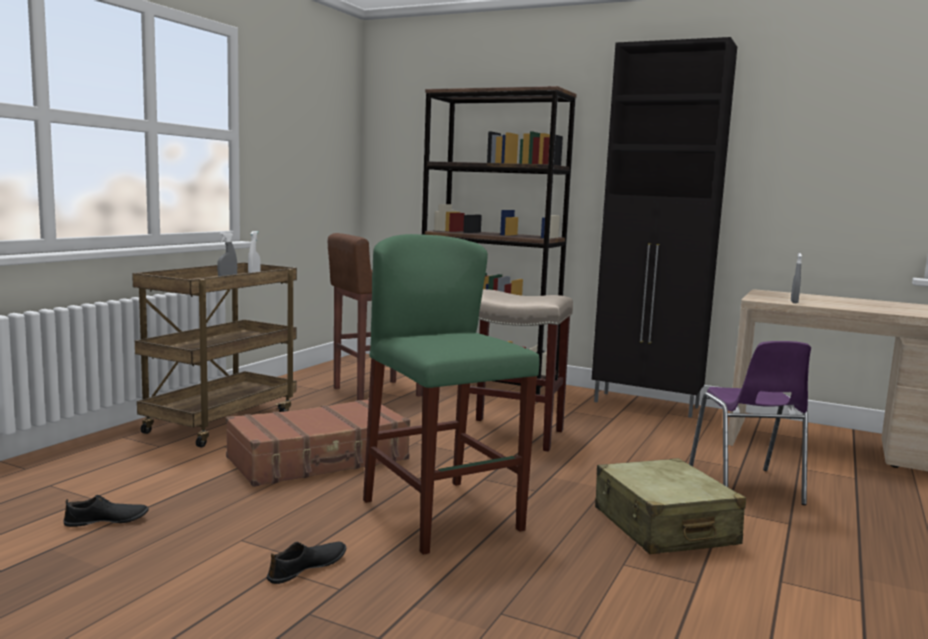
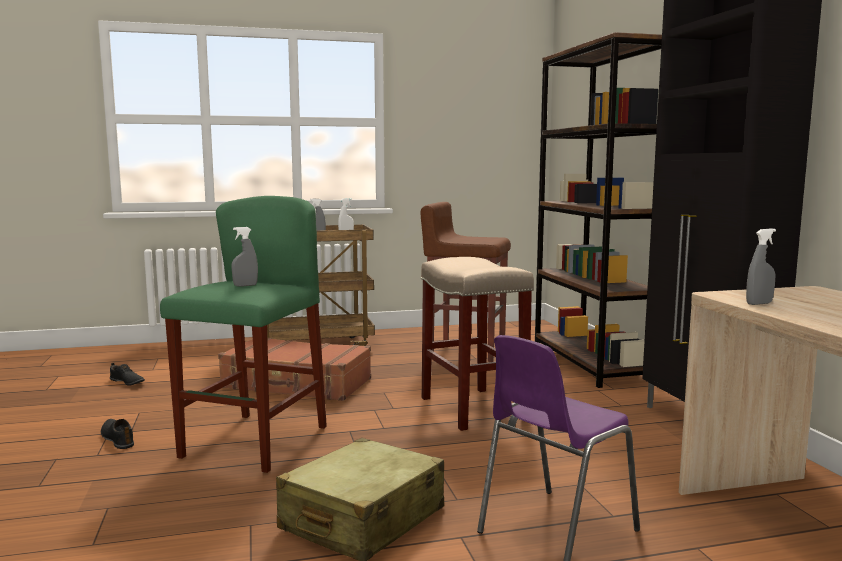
camera: 50 degrees right, 0 degrees up
(307, 568) = (118, 438): black shoe -> black shoe turned 135 degrees counterclockwise
(463, 337) = (245, 285): none -> grey spray bottle

